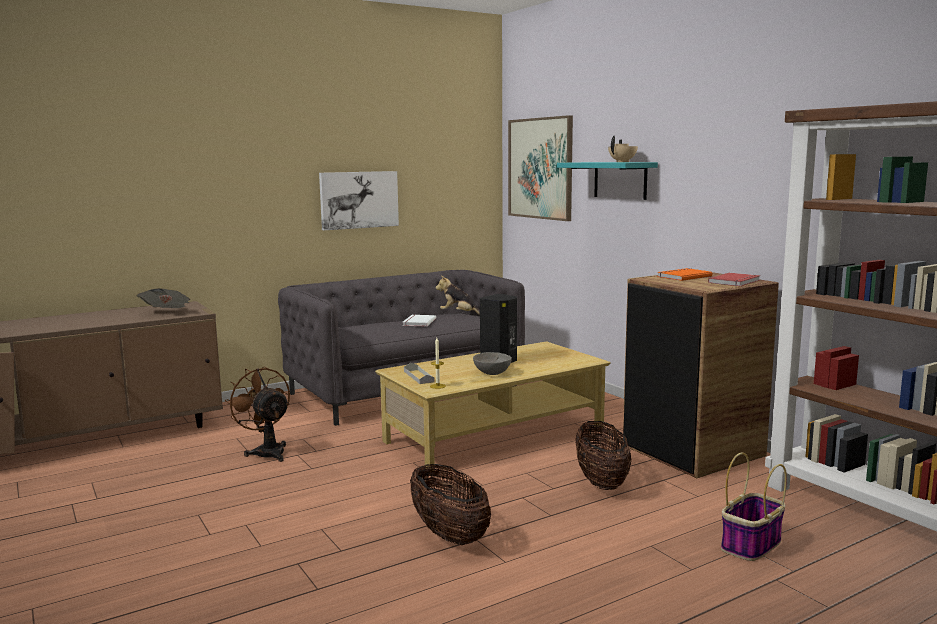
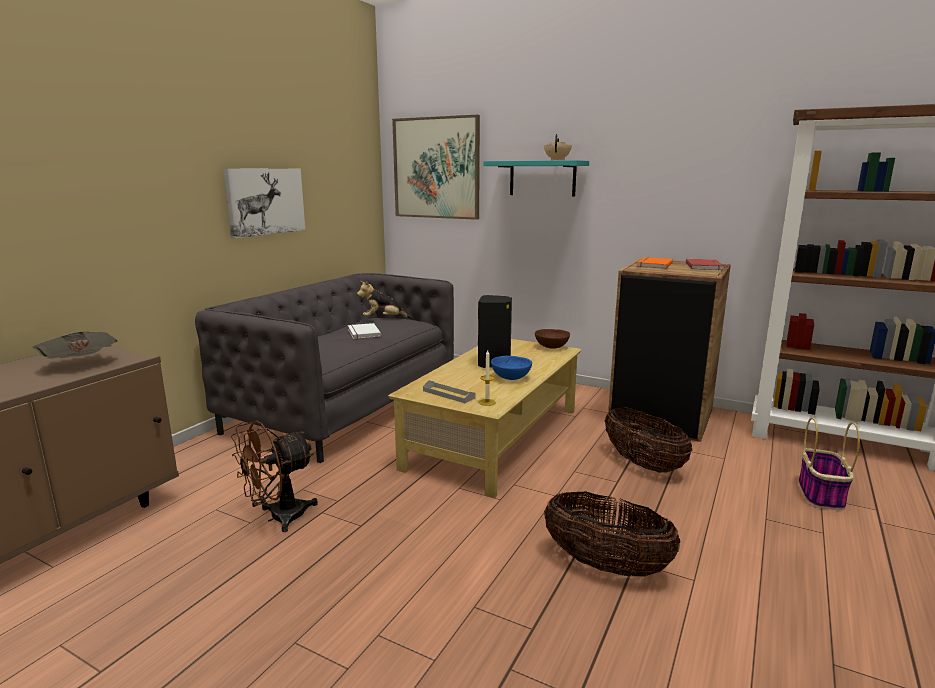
camera: 30 degrees left, 5 degrees up
(266, 451) = (278, 518): brown fan -> brown fan turned 60 degrees counterclockwise
(492, 373) = (510, 378): grey bowl -> blue bowl
(581, 356) = (551, 347): none -> brown bowl

